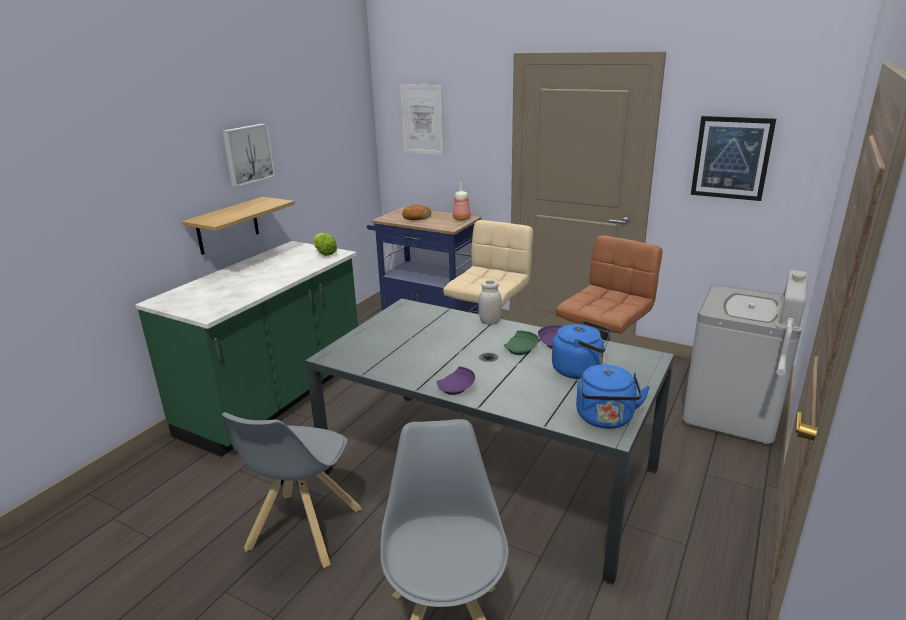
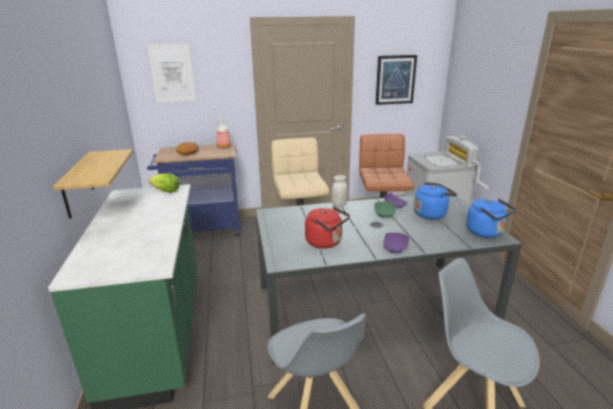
camera: 40 degrees left, 0 degrees up
(247, 154) = (74, 110): picture -> none
(401, 354) = (326, 242): none -> red kettle

